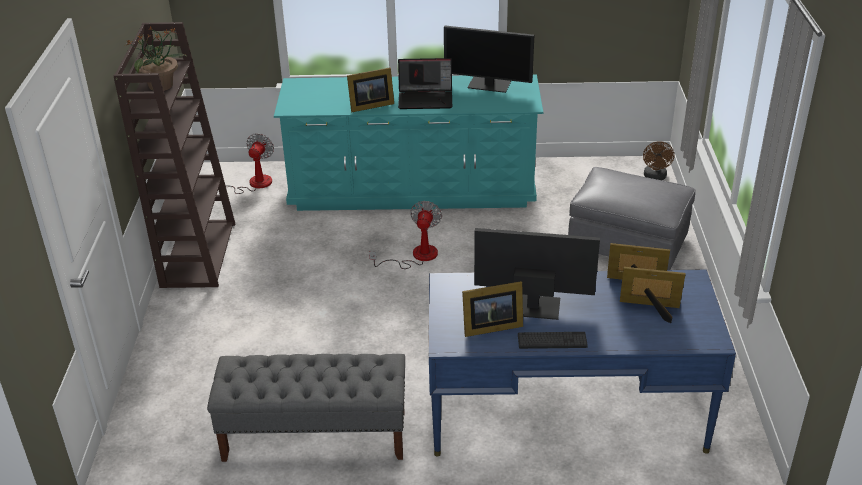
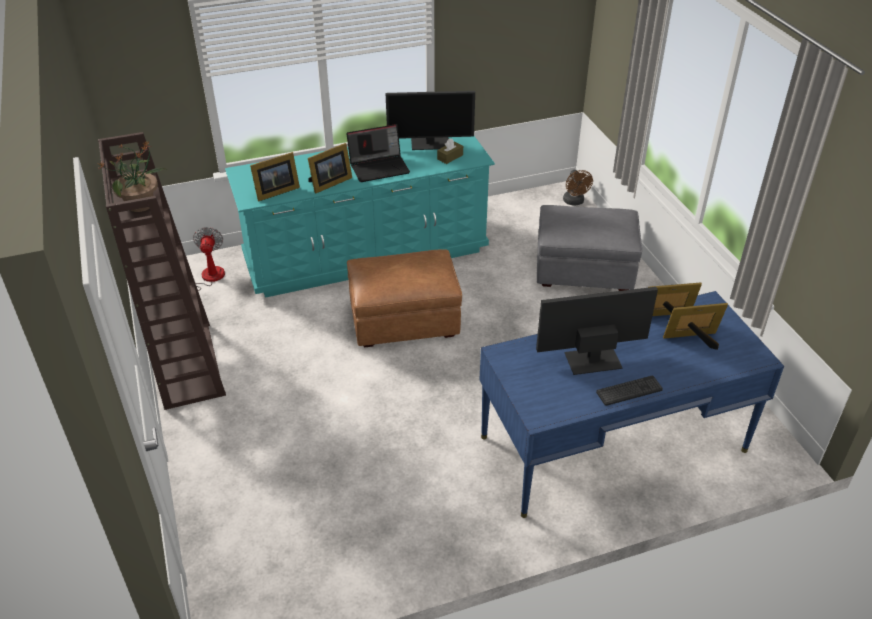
camera: 20 degrees left, 5 degrees up
(314, 436) = (401, 528): grey bench -> none
(416, 256) = (404, 321): fan -> brown ottoman
(489, 326) = (567, 390): picture frame -> picture frame (275, 192)
(501, 100) = (450, 157): none -> brown tissue box

